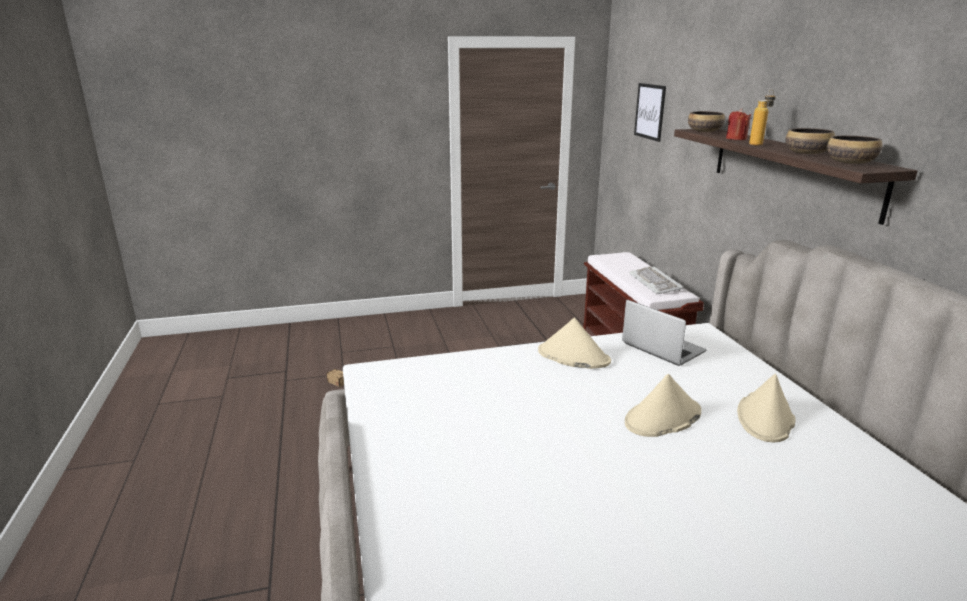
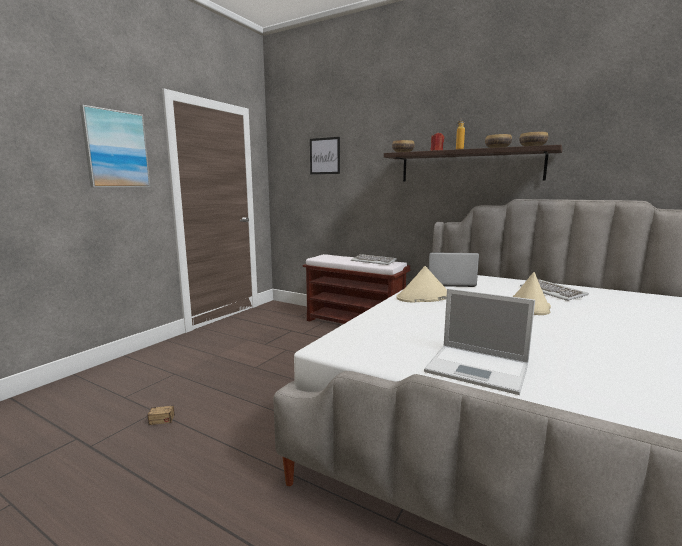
camera: 45 degrees left, 10 degrees down
(389, 112) = (116, 149): none -> picture
(414, 442) = (479, 369): none -> laptop
(765, 417) = (552, 292): beige hat -> keyboard

